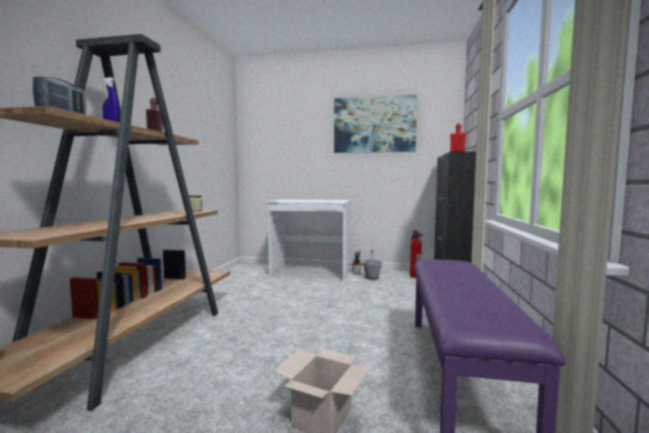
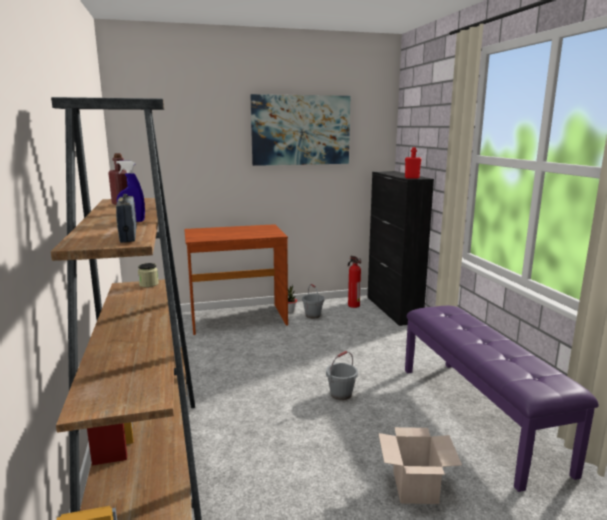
camera: 25 degrees left, 10 degrees up
(311, 272) = (238, 319): white desk -> brown desk
(335, 330) = (341, 394): none -> grey bucket

